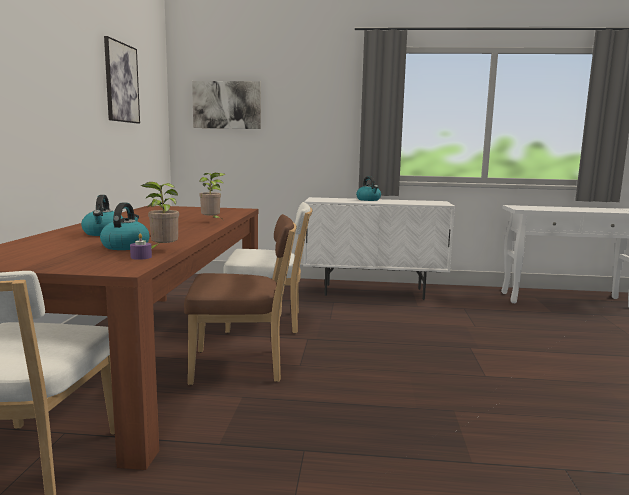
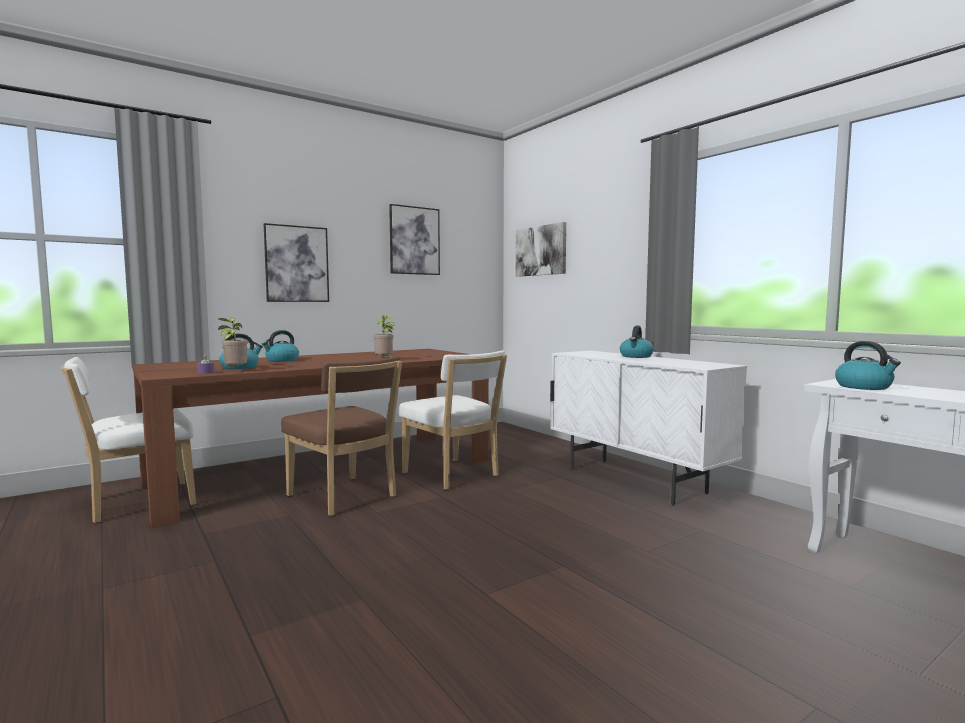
camera: 50 degrees right, 5 degrees down
(40, 104) = (297, 264): none -> picture
(536, 208) = (864, 387): none -> kettle

